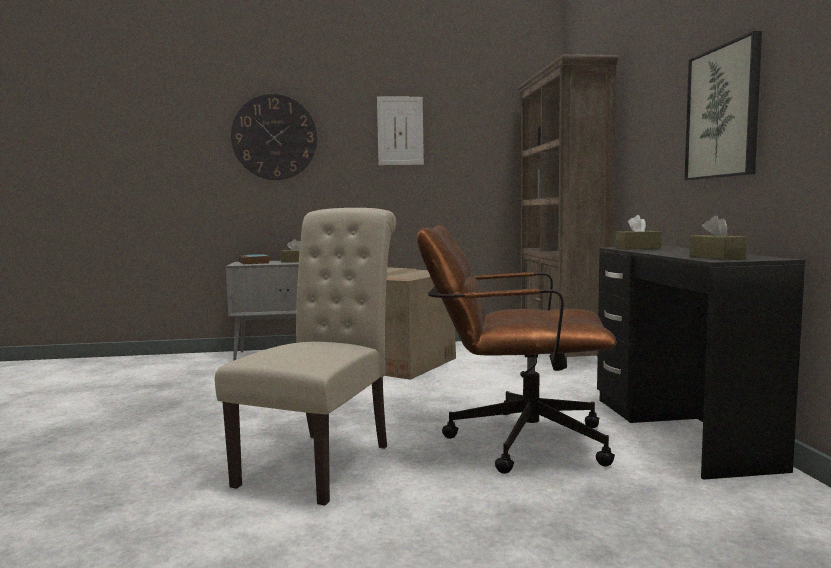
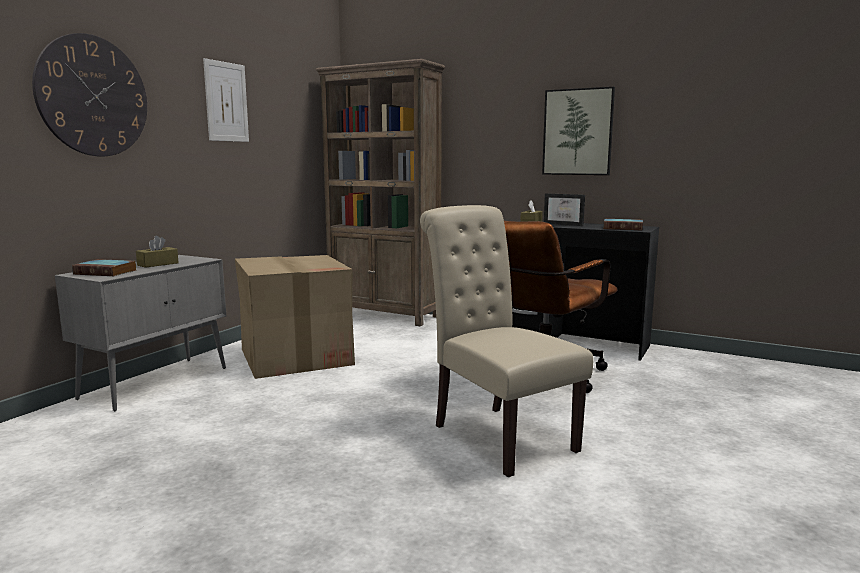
camera: 55 degrees left, 5 degrees up
(673, 250) = (565, 224): none -> picture frame
(716, 257) = (623, 228): brown tissue box -> book

